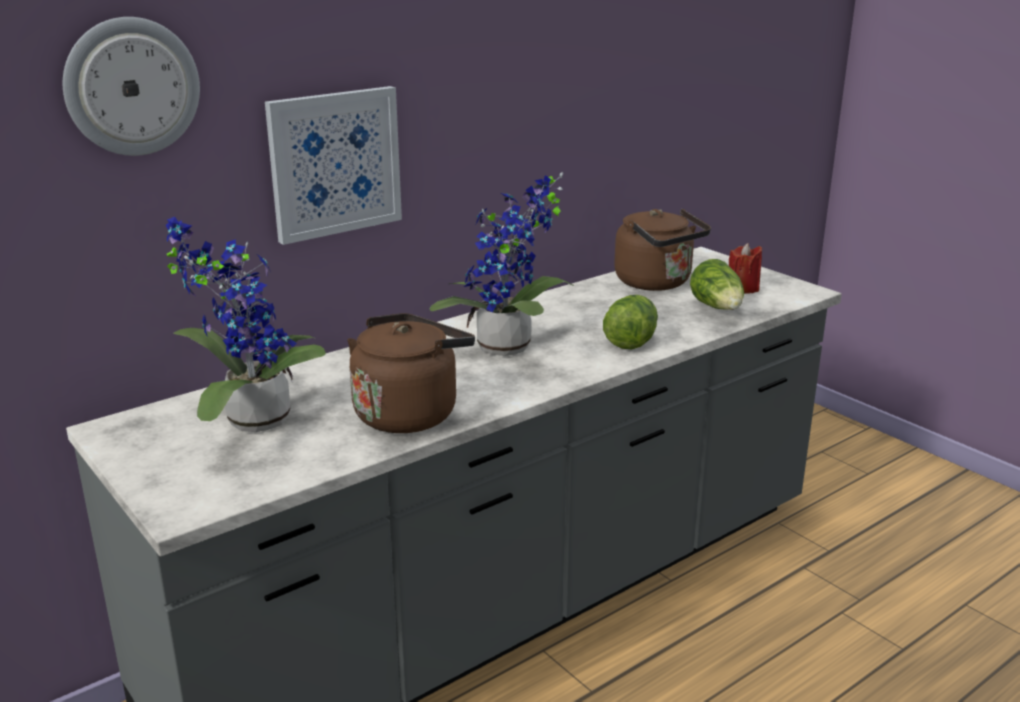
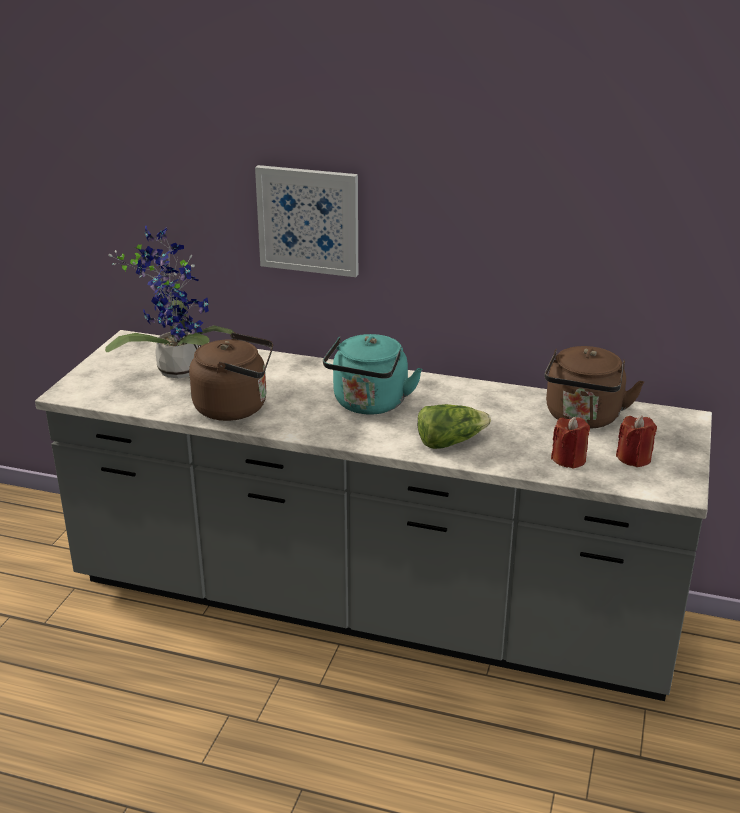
camera: 55 degrees right, 5 degrees up
(132, 87) = (173, 138): wall clock -> none
(509, 349) = (369, 405): potted plant -> turquoise kettle
(718, 308) = (569, 459): lettuce -> red candle

